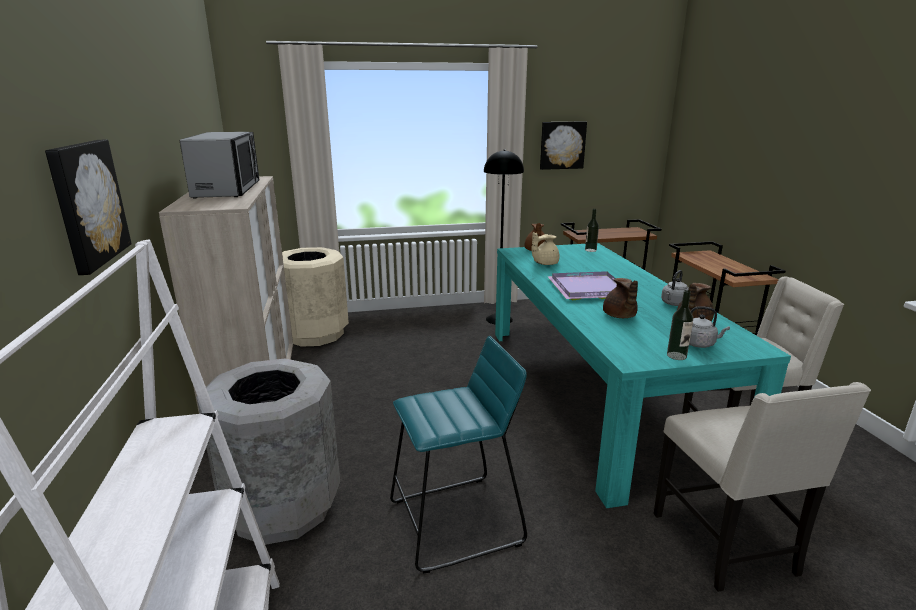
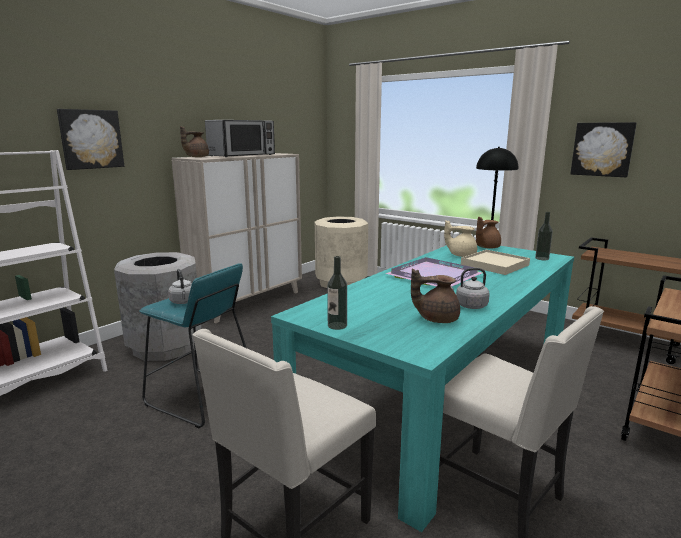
camera: 50 degrees right, 5 degrees down
(586, 265) = (494, 265): none -> beige tray
(619, 316) = (391, 295): brown teapot -> brown teapot (196, 157)
(699, 344) = (383, 329): grey kettle -> grey kettle (184, 302)

